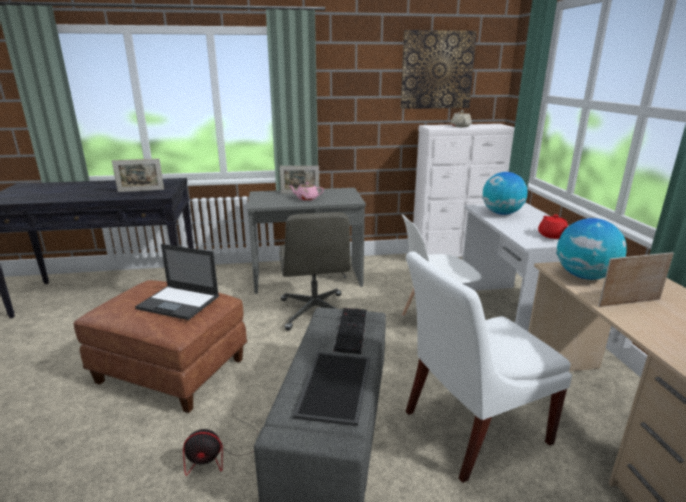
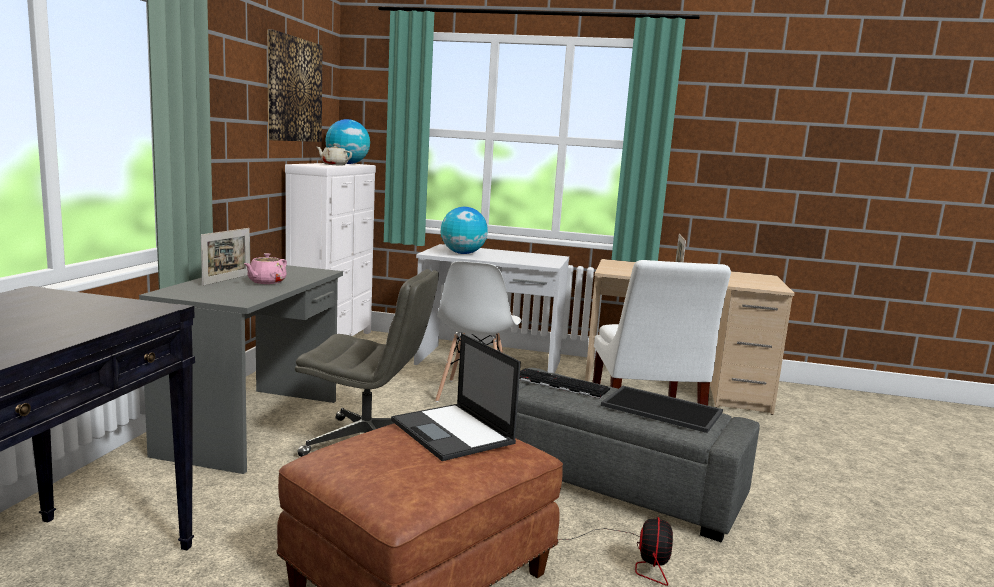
camera: 70 degrees left, 10 degrees down
(141, 190) = (67, 315): picture frame -> none
(179, 302) = (453, 432): laptop -> laptop turned 105 degrees clockwise
(552, 236) = (539, 258): red teapot -> none
(584, 276) = (629, 271): globe -> globe (347, 163)

